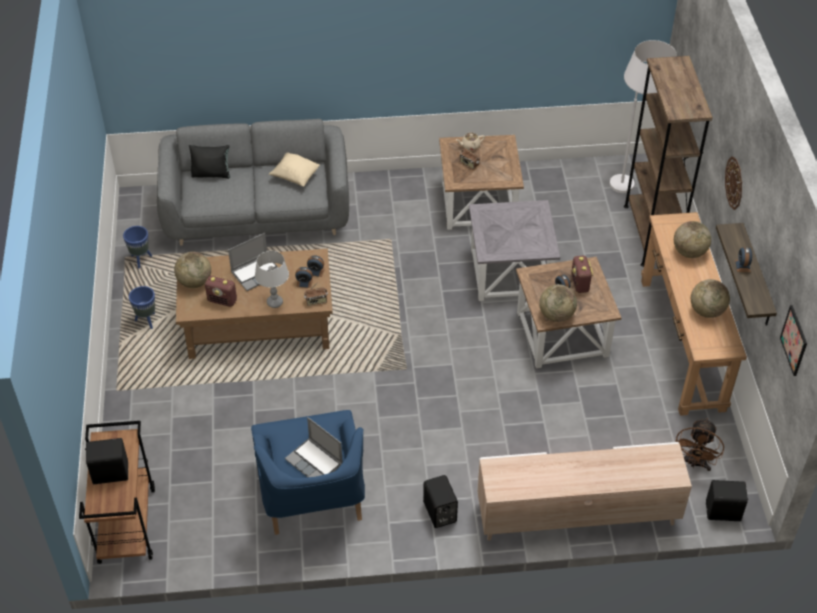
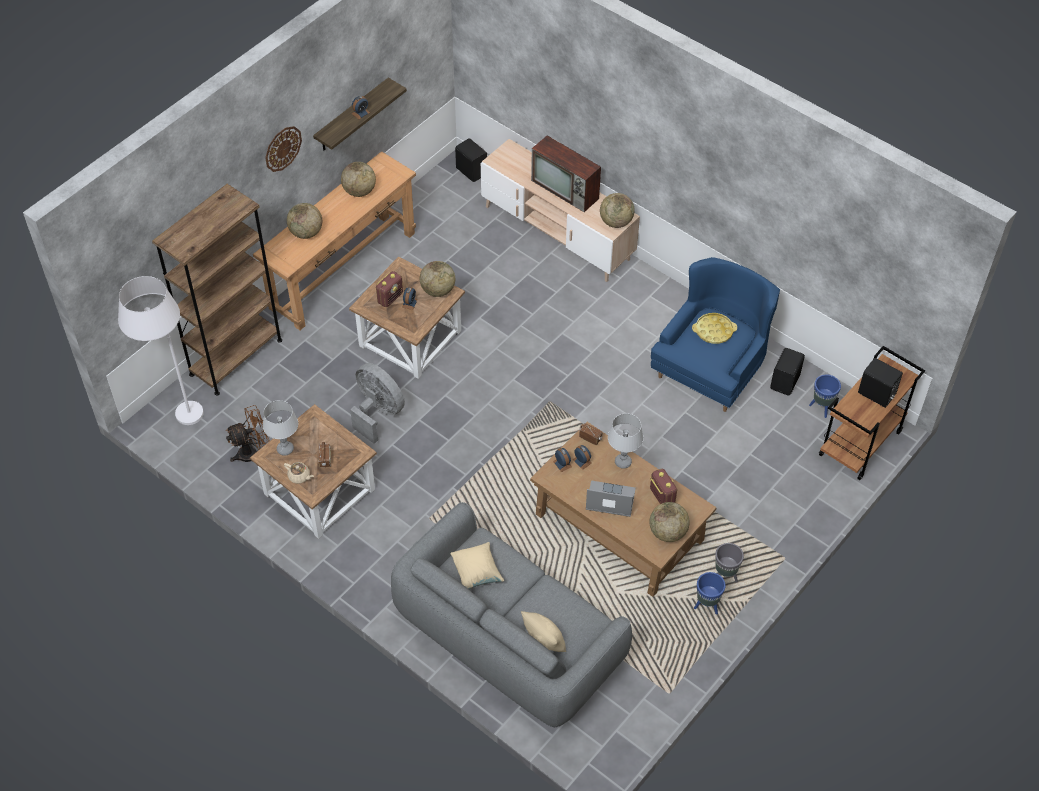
camera: 135 degrees left, 5 degrees up
(140, 260) = (658, 678): blue planter -> blue planter (821, 408)
(151, 347) = (724, 576): none -> grey planter
(212, 174) = (544, 640): black pillow -> beige pillow
(315, 462) = (714, 331): laptop -> yellow tray
(439, 513) = (641, 295): black speaker -> black speaker (786, 382)
(498, 479) = (616, 222): none -> globe
(501, 152) = (285, 449): none -> grey table lamp
(511, 271) = (378, 413): grey side table -> grey fan
(577, 475) = (566, 190): none -> television
(694, 463) = (448, 204): brown fan -> brown fan (253, 453)
(794, 340) = (415, 46): picture -> none

